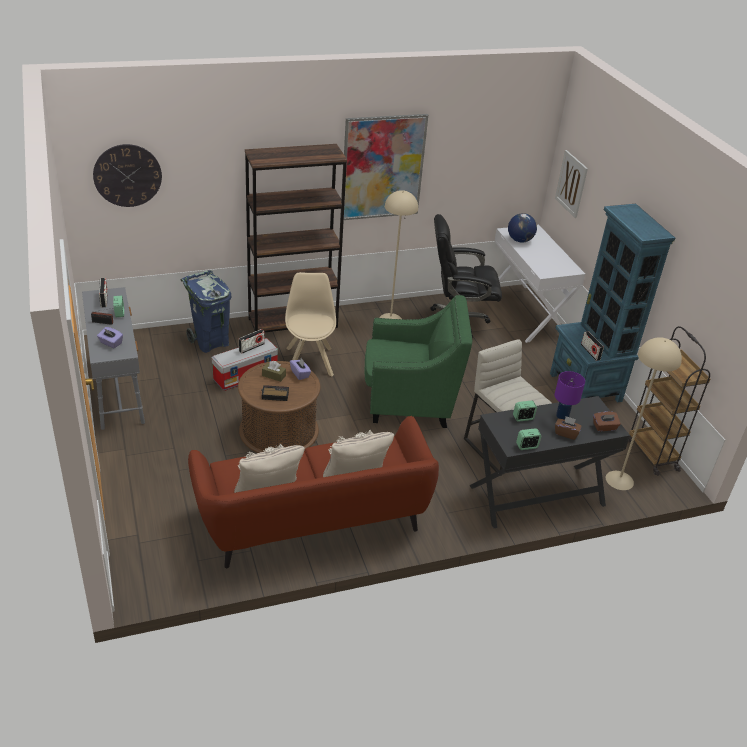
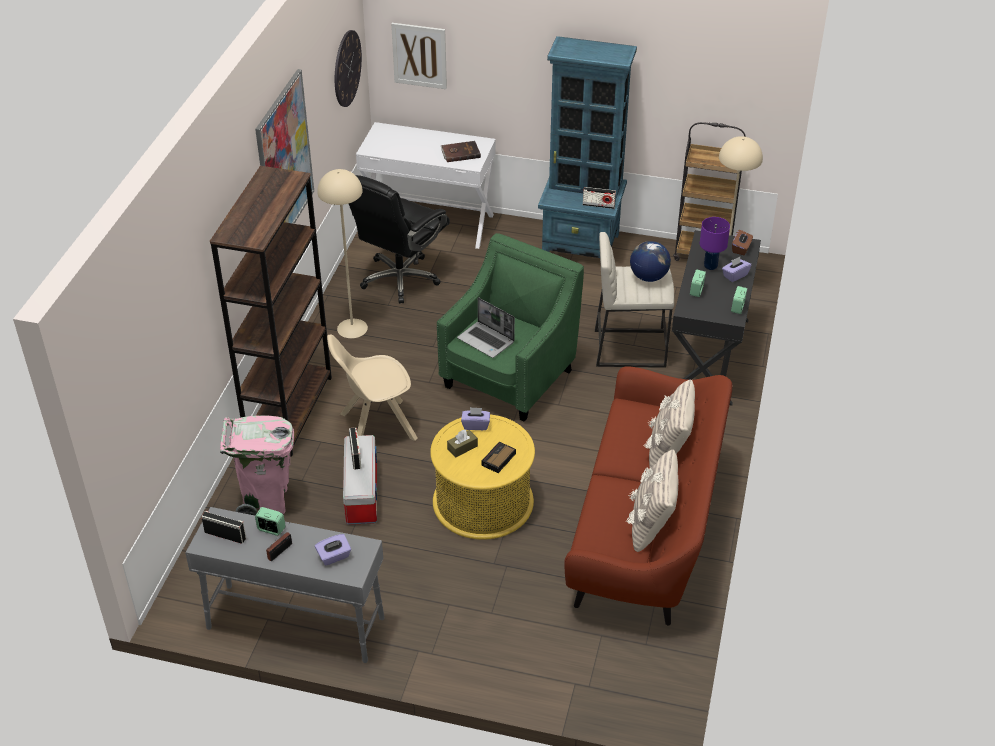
camera: 55 degrees left, 5 degrees up
(127, 175) = (136, 371): wall clock -> wall clock (347, 68)
(210, 342) = (266, 501): blue trash can -> pink trash can
(279, 430) = (483, 502): brown coffee table -> yellow coffee table
(309, 360) = (375, 427): beige chair -> beige chair turned 45 degrees counterclockwise
(389, 351) = (486, 340): none -> laptop
(520, 240) = (395, 149): globe -> globe (648, 277)
(550, 265) = (460, 153): none -> brown book
(566, 433) = (735, 275): brown tissue box -> purple tissue box

